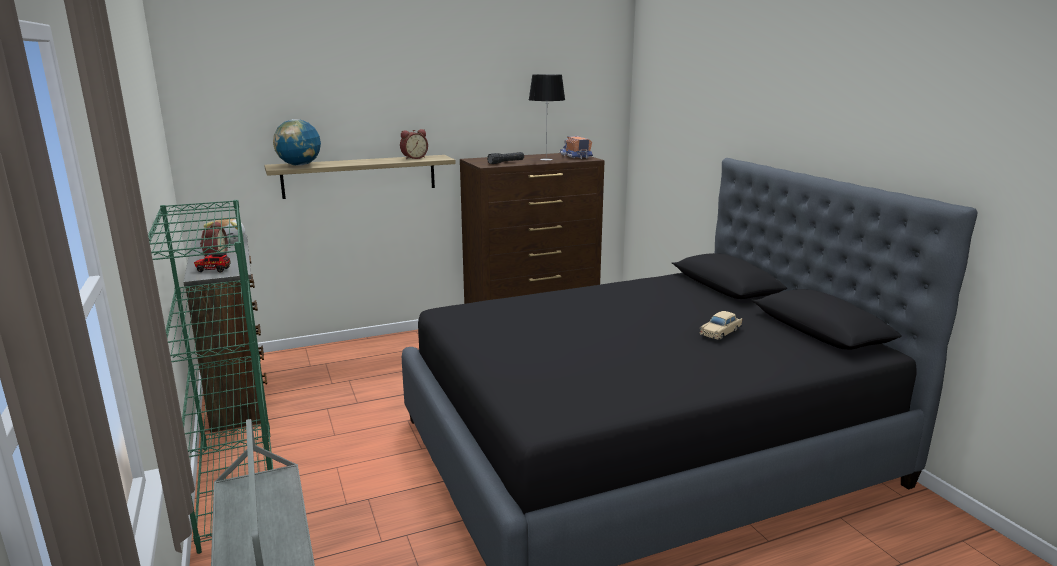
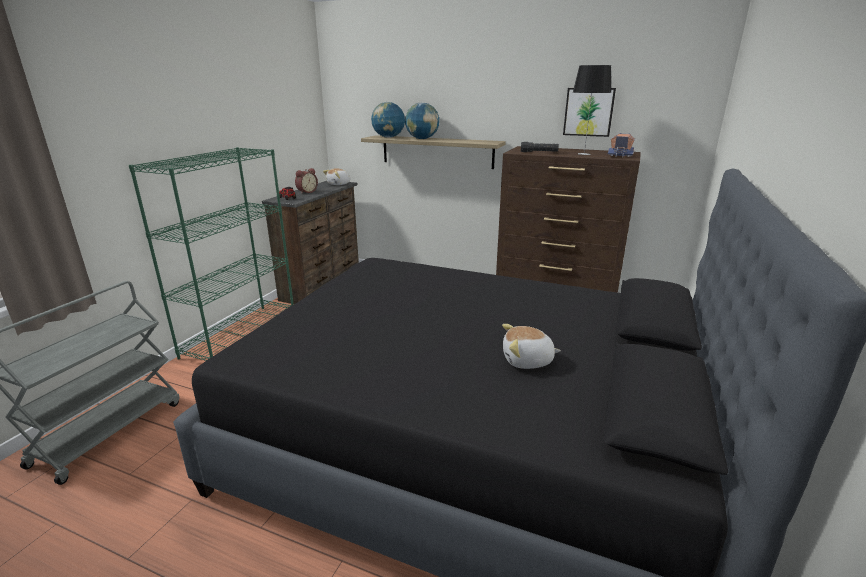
camera: 45 degrees right, 5 degrees up
(350, 162) = (422, 139): none -> globe
(414, 158) = (472, 140): alarm clock -> none
(525, 117) = (588, 112): none -> picture
(720, 332) = (527, 361): beige toy car -> plush toy

